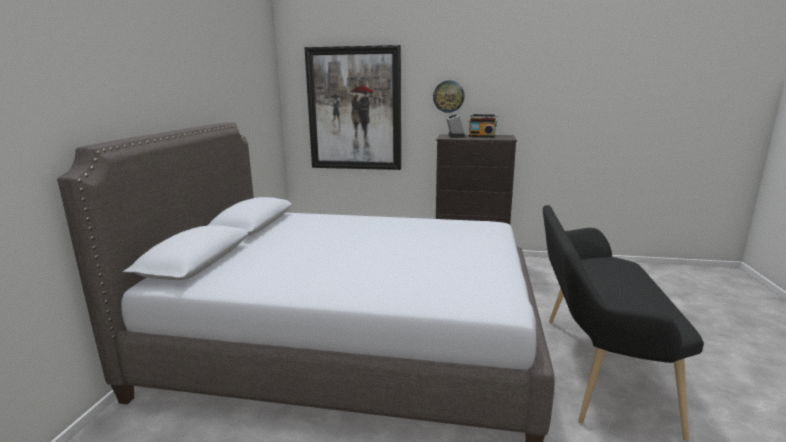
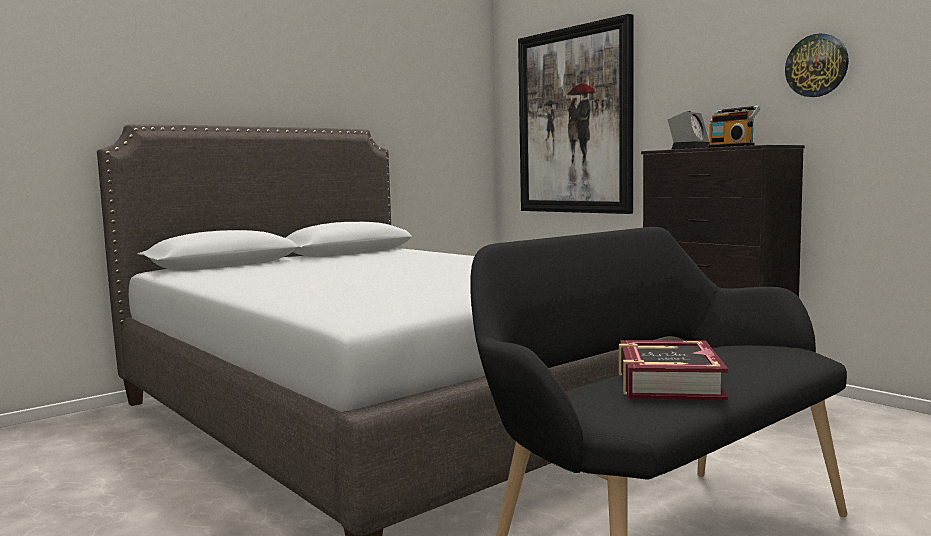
camera: 40 degrees right, 10 degrees down
(448, 96) = (701, 86): wall clock -> wall clock (816, 65)
(632, 298) = (667, 383): none -> book

